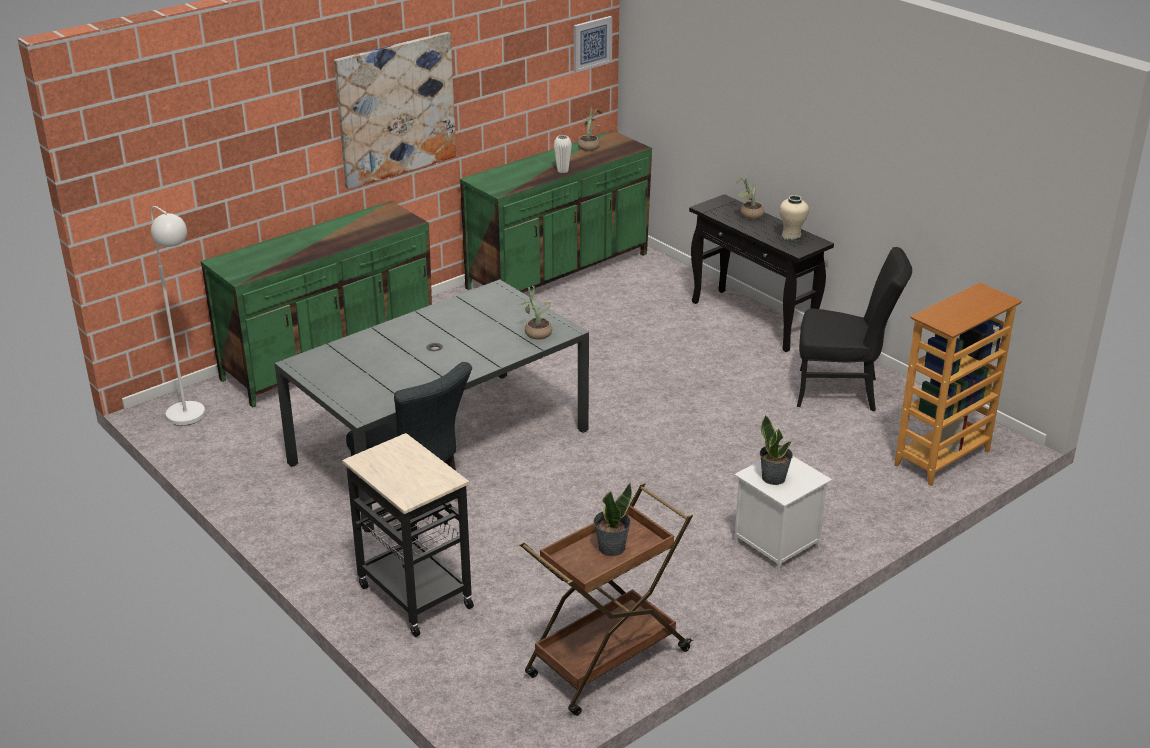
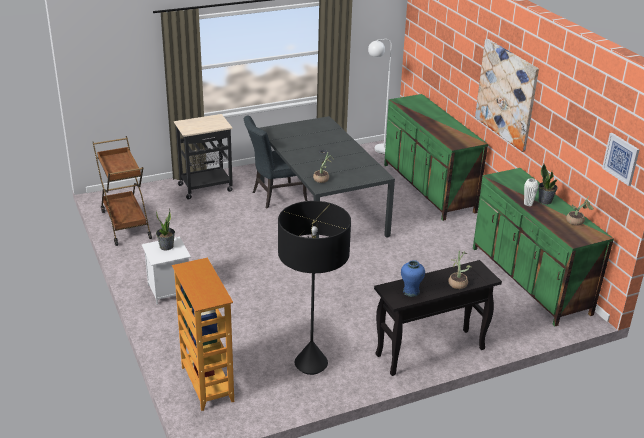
camera: 105 degrees right, 0 degrees up
(611, 547) = (120, 166): potted plant -> potted plant (545, 201)
(791, 237) = (411, 292): beige vase -> blue vase
(843, 391) = (311, 366): black chair -> black floor lamp

